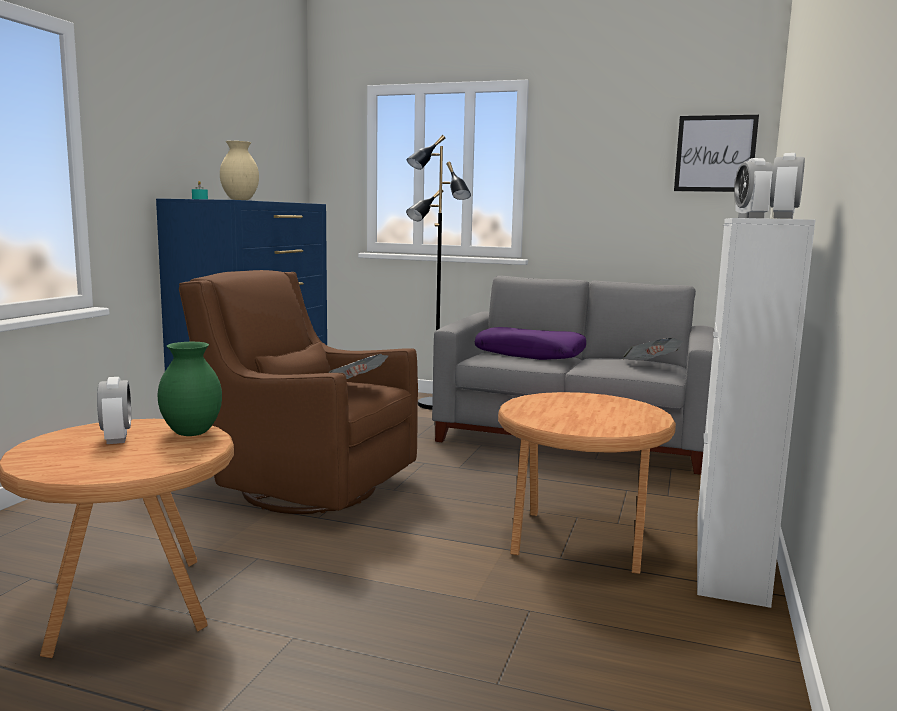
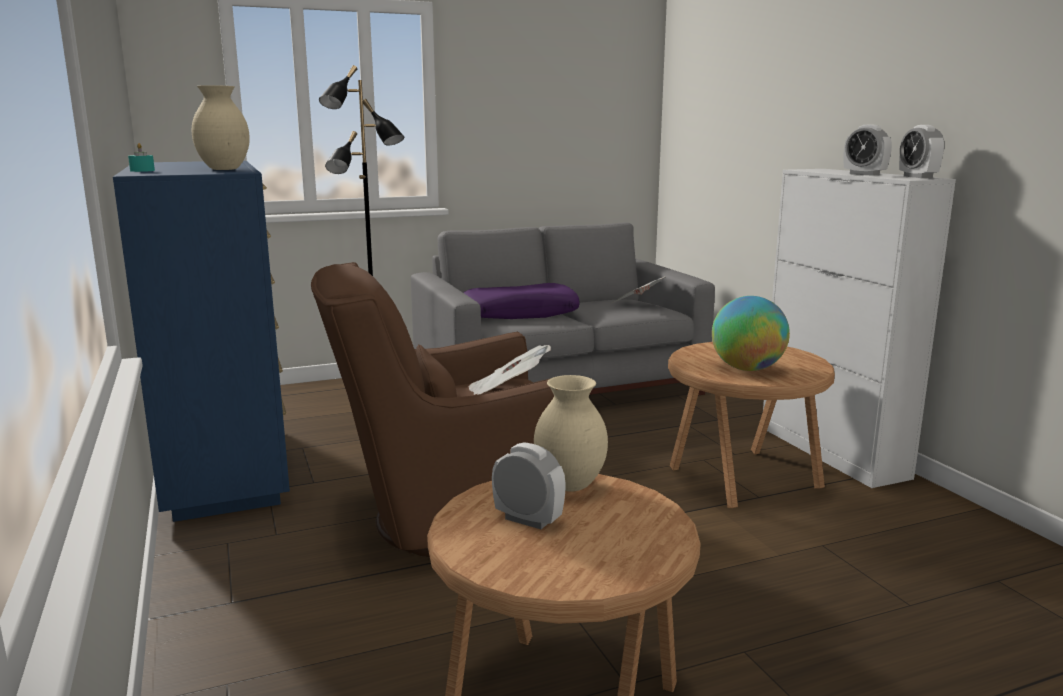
camera: 40 degrees left, 5 degrees up
(191, 433) = (571, 486): green vase -> beige vase
(561, 415) = (747, 369): none -> globe
(715, 153) = (616, 91): picture -> none

